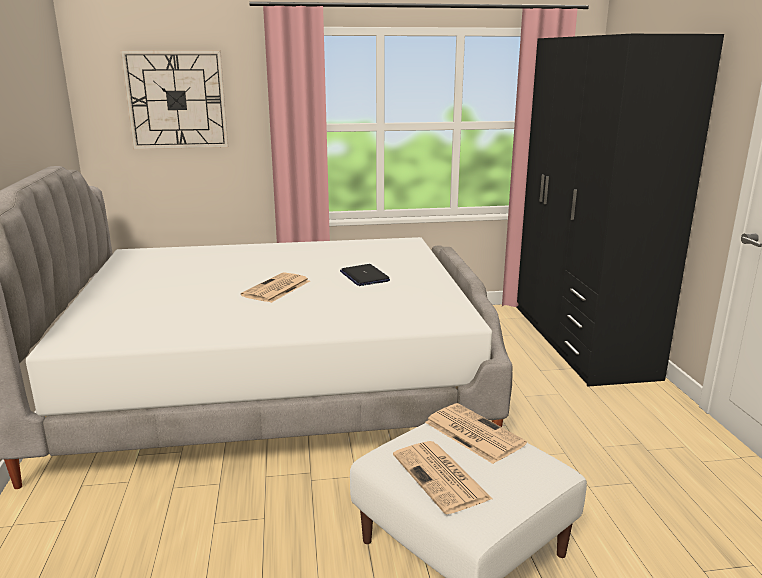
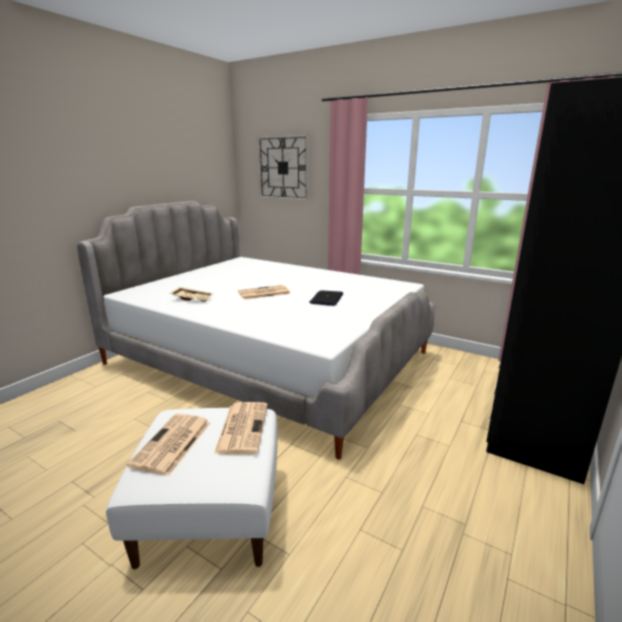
camera: 40 degrees right, 0 degrees up
(197, 320) = (192, 298): none -> beige tray

